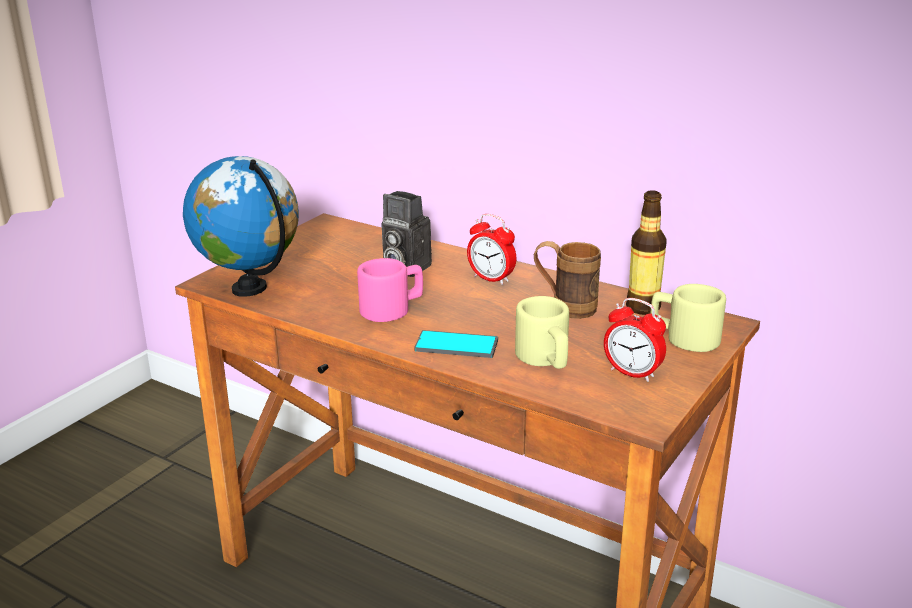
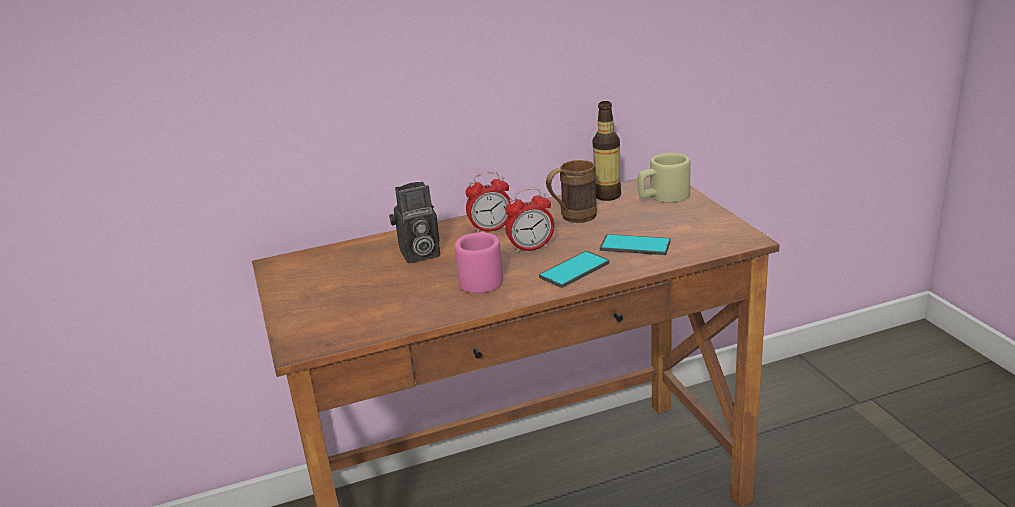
camera: 50 degrees left, 0 degrees up
(250, 288) = (346, 330): globe -> none
(545, 359) = (635, 246): beige mug -> phone
(632, 373) = (688, 225): alarm clock -> alarm clock (531, 248)

